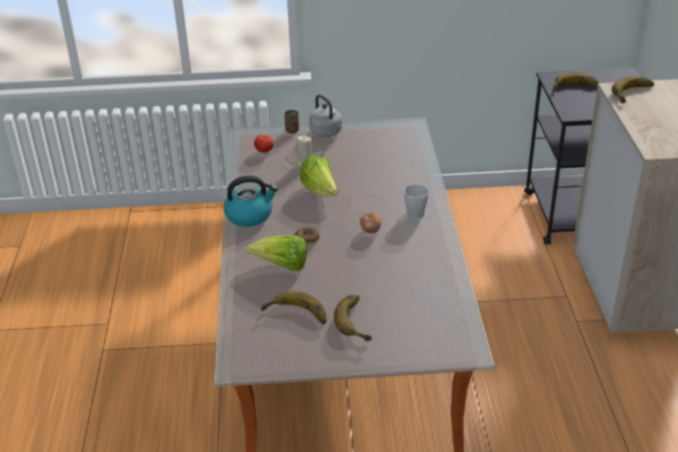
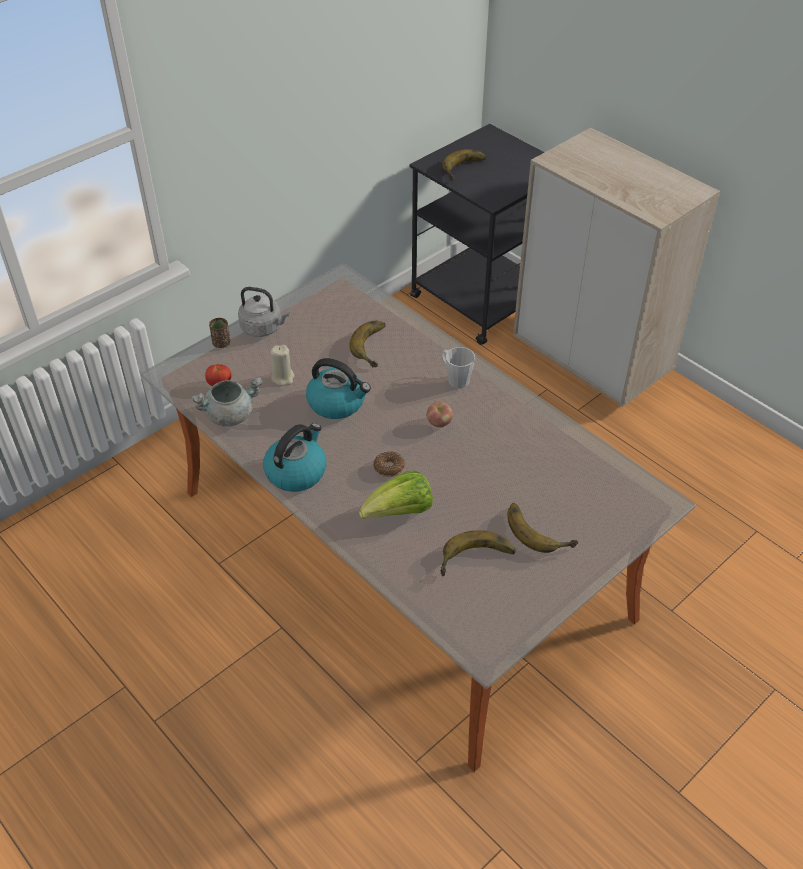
camera: 40 degrees left, 10 degrees up
(250, 169) = (230, 415): none -> grey cooking pot
(320, 191) = (337, 403): lettuce -> kettle
(635, 94) = (575, 159): banana -> banana (375, 346)

